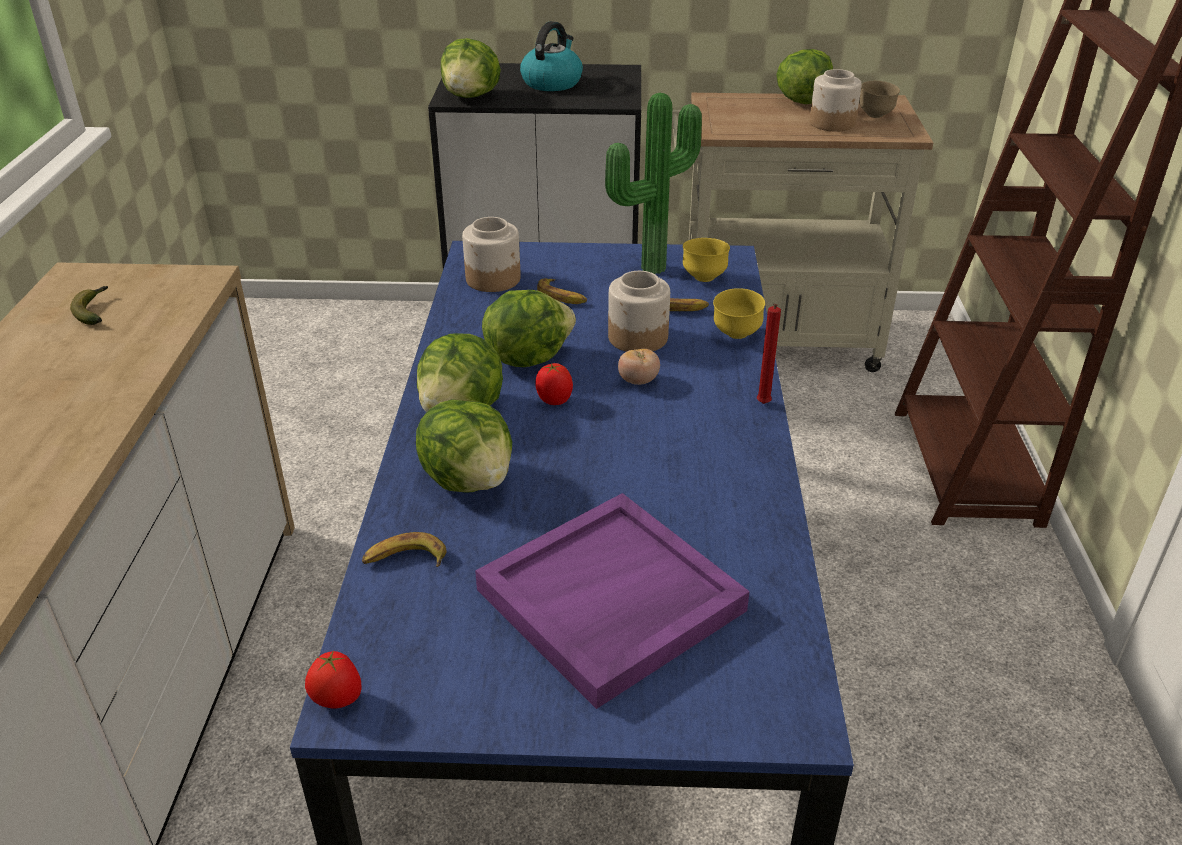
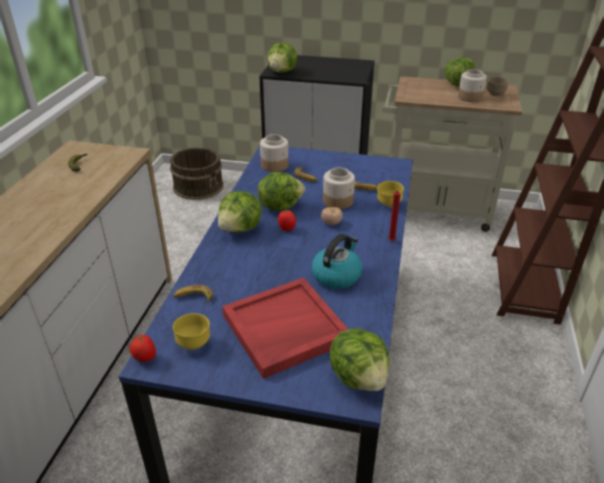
camera: 10 degrees right, 0 degrees up
(309, 338) = (199, 186): none -> brown bucket
(470, 479) = (235, 263): lettuce -> lettuce (359, 377)
(552, 83) = (325, 67): kettle -> kettle (336, 275)
(610, 602) = (284, 329): purple tray -> red tray
(649, 266) = (355, 165): potted plant -> none
(704, 278) = (381, 174): yellow bowl -> yellow bowl (194, 344)

